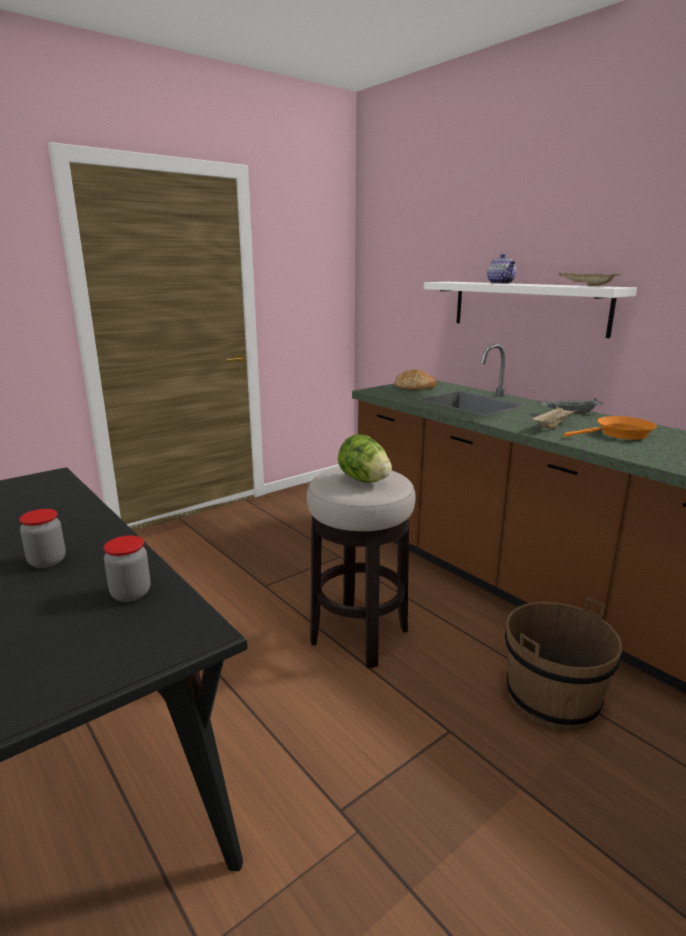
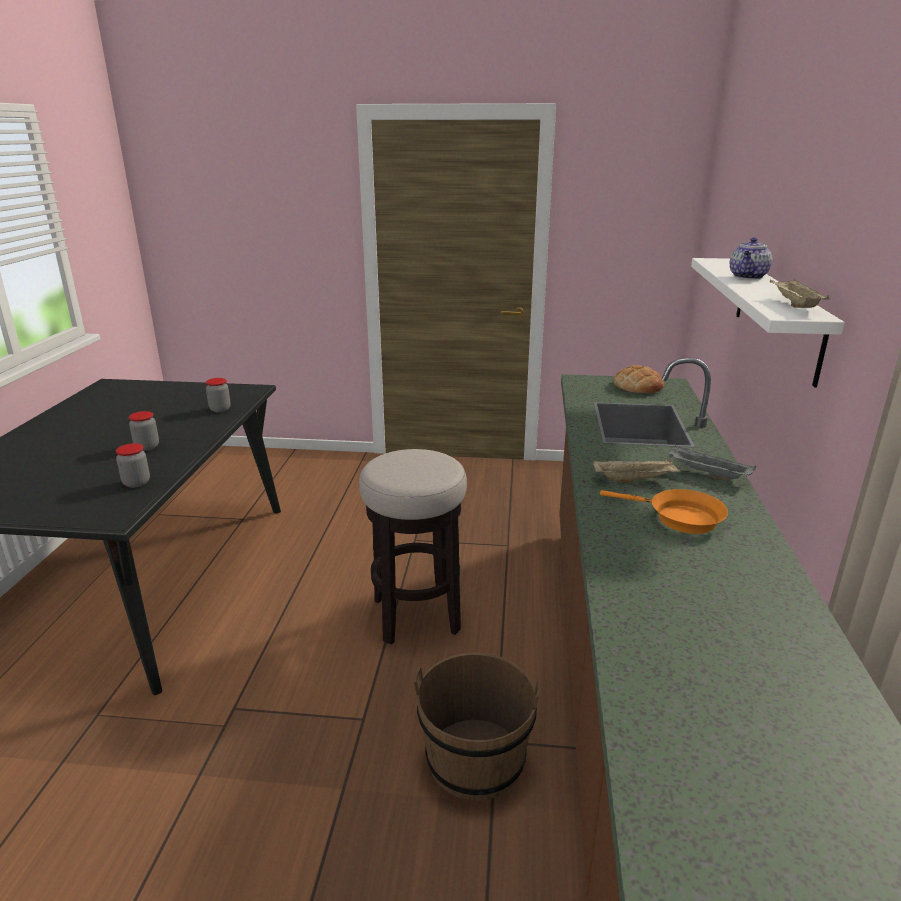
camera: 45 degrees right, 5 degrees up
(56, 502) = (220, 409): none -> jar
(364, 480) = (409, 468): lettuce -> none

